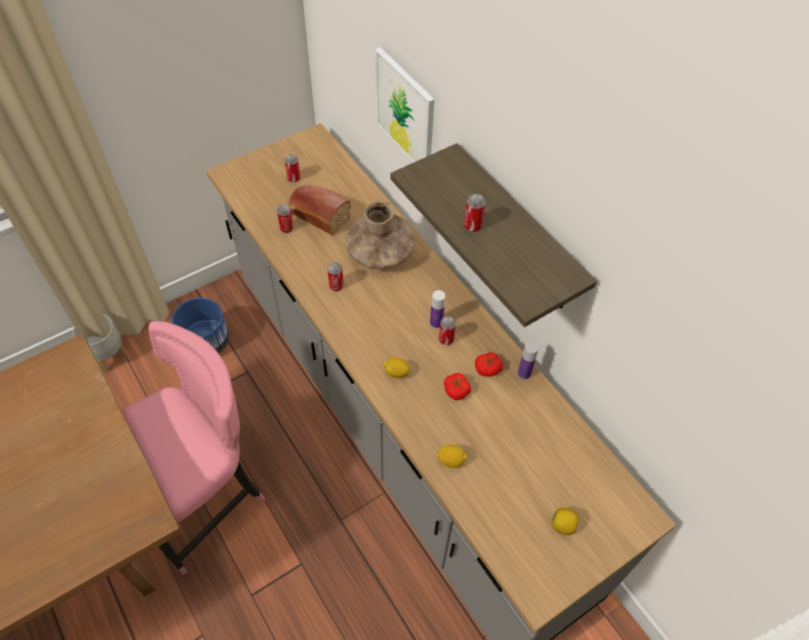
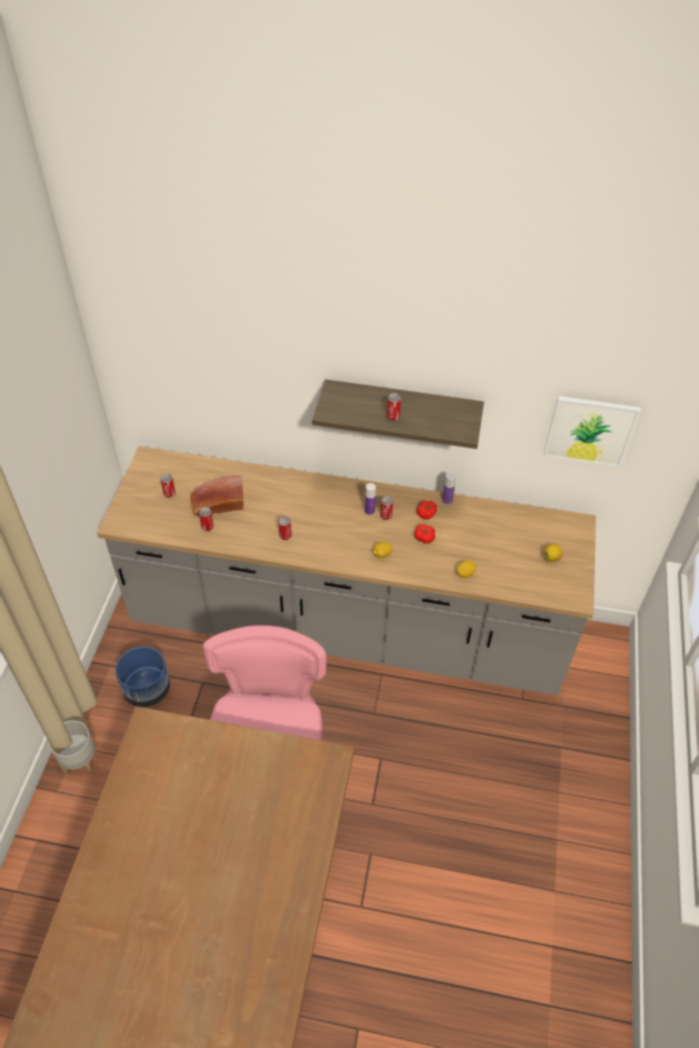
camera: 45 degrees left, 5 degrees down
(380, 253) = (287, 497): brown vase -> none
(405, 111) = (258, 384): picture -> picture (590, 430)

